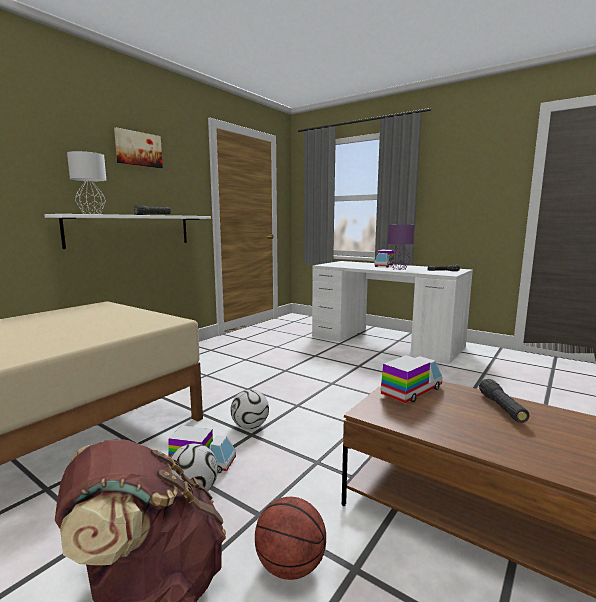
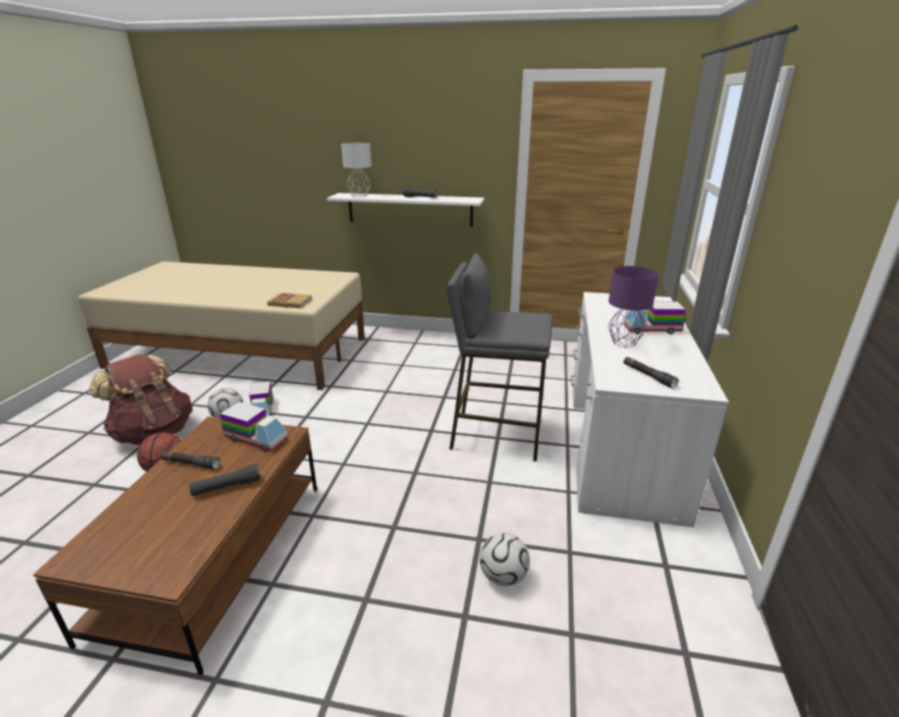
camera: 65 degrees right, 15 degrees up
(138, 149) = (421, 127): picture -> none
(144, 324) = (290, 302): none -> book
(250, 426) = (318, 412): football -> football (503, 577)
(354, 365) = (496, 434): none -> grey stool
(456, 425) = (191, 464): none -> black flashlight

